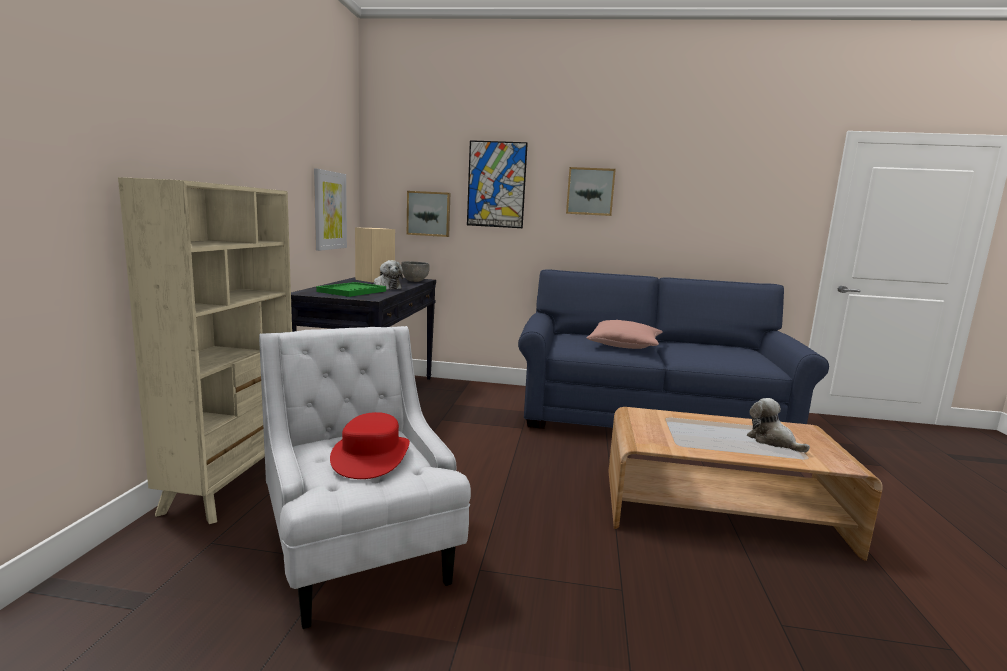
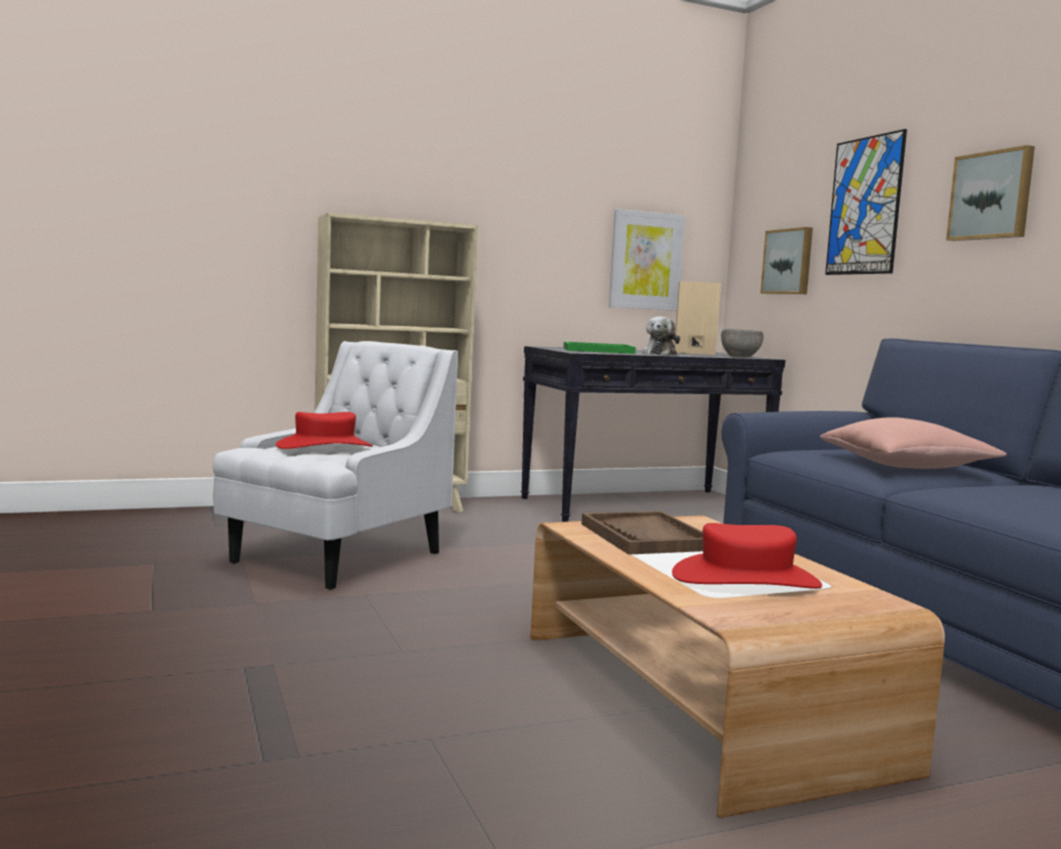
camera: 60 degrees right, 5 degrees down
(678, 434) = (646, 536): none -> brown tray
(772, 441) = (745, 579): plush toy -> red hat

